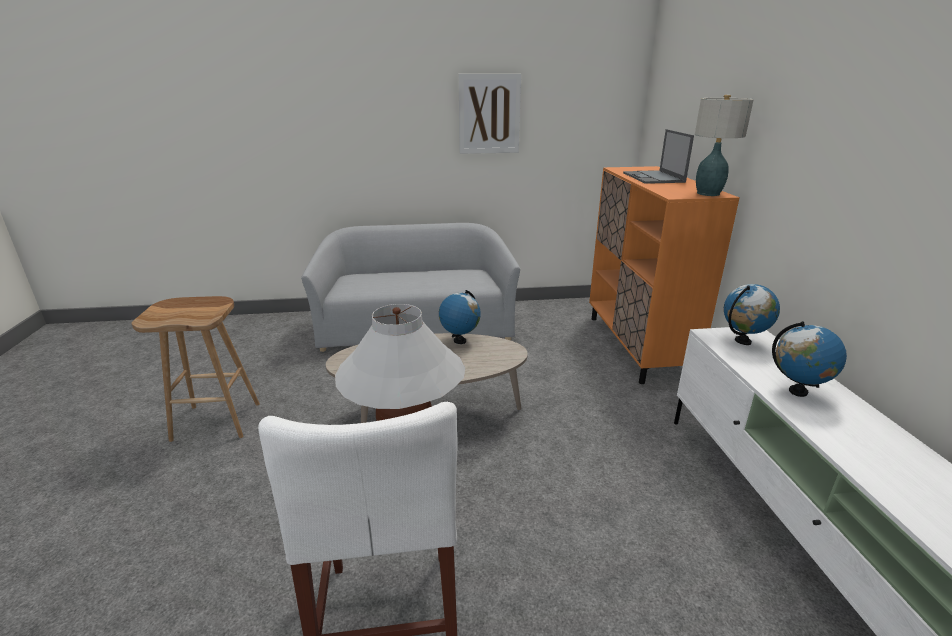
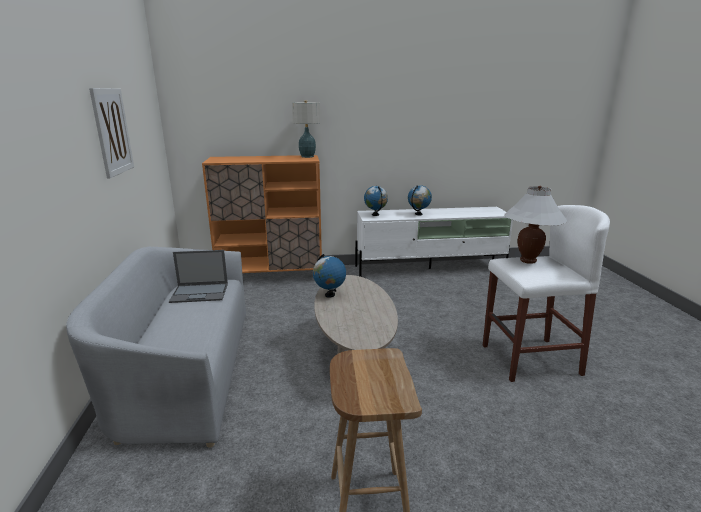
camera: 90 degrees left, 5 degrees down
(653, 177) = (254, 159): laptop -> laptop (200, 293)

